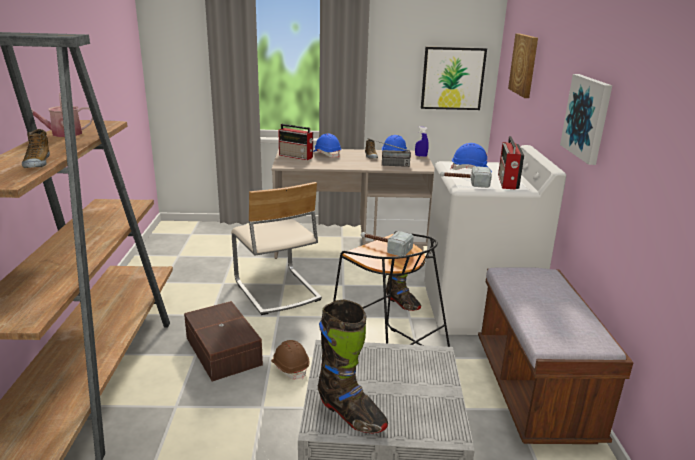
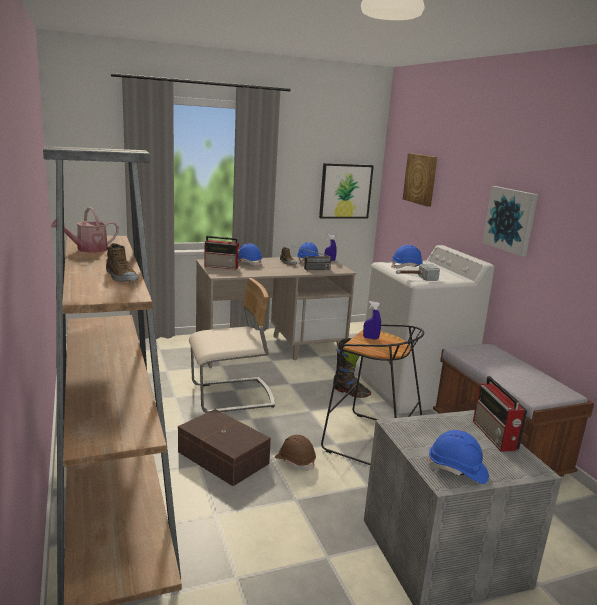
camera: 20 degrees left, 5 degrees down
(276, 290) = (232, 396): beige chair -> beige chair turned 60 degrees counterclockwise
(350, 414) = (457, 470): black boot -> blue hard hat
(384, 247) = (370, 338): hammer -> blue spray bottle
(507, 182) = (445, 275): radio -> radio (495, 436)

